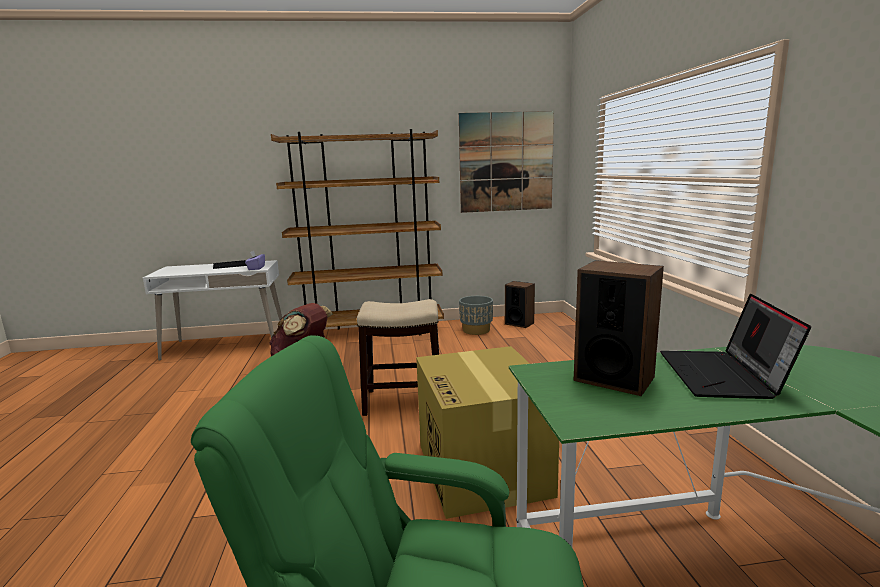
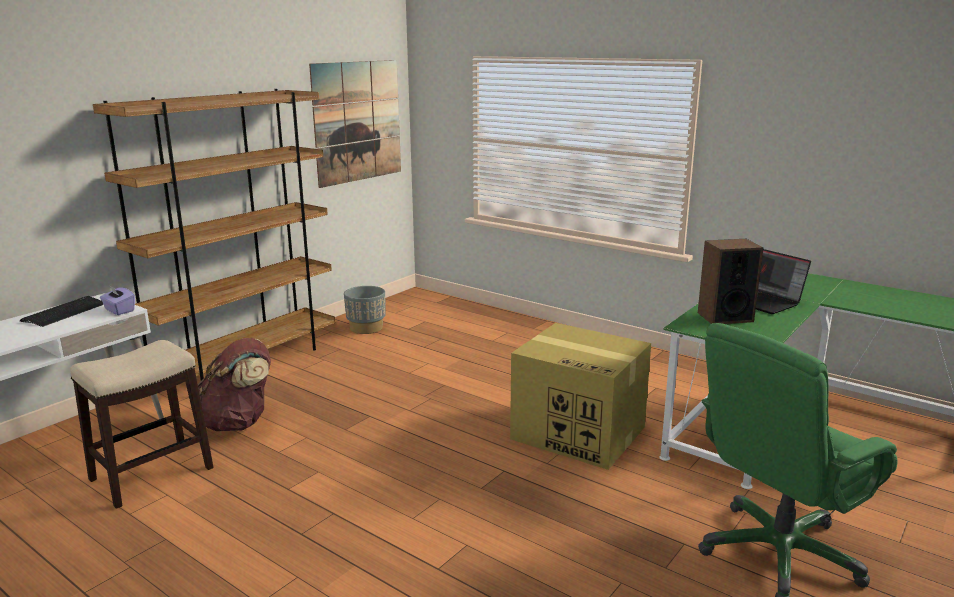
camera: 45 degrees left, 5 degrees up
(403, 401) = (427, 414): stool -> stool (150, 474)
(519, 323) = (396, 309): speaker -> none

